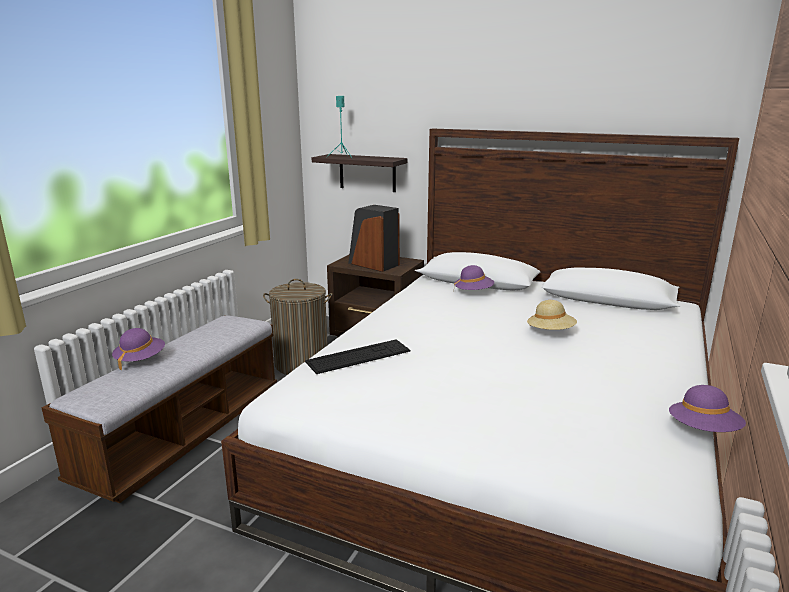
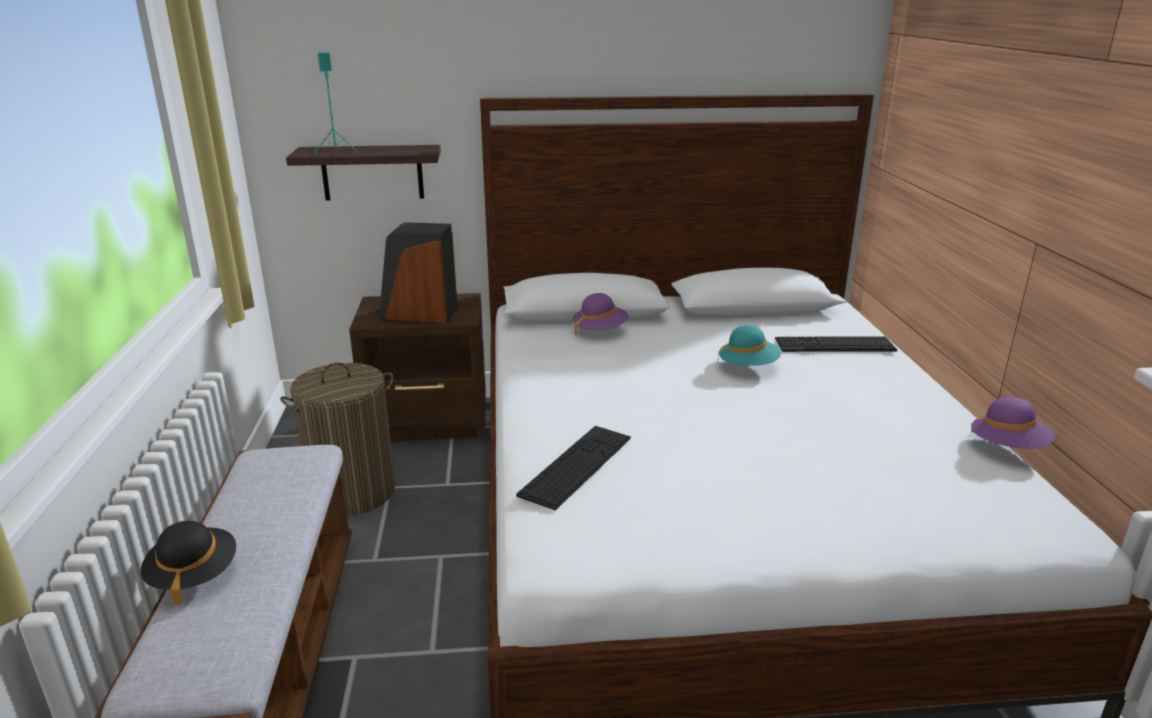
camera: 30 degrees left, 5 degrees up
(140, 360) = (193, 575): purple hat -> black hat
(550, 332) = (748, 366): beige hat -> turquoise hat
(640, 333) = (834, 344): none -> keyboard

